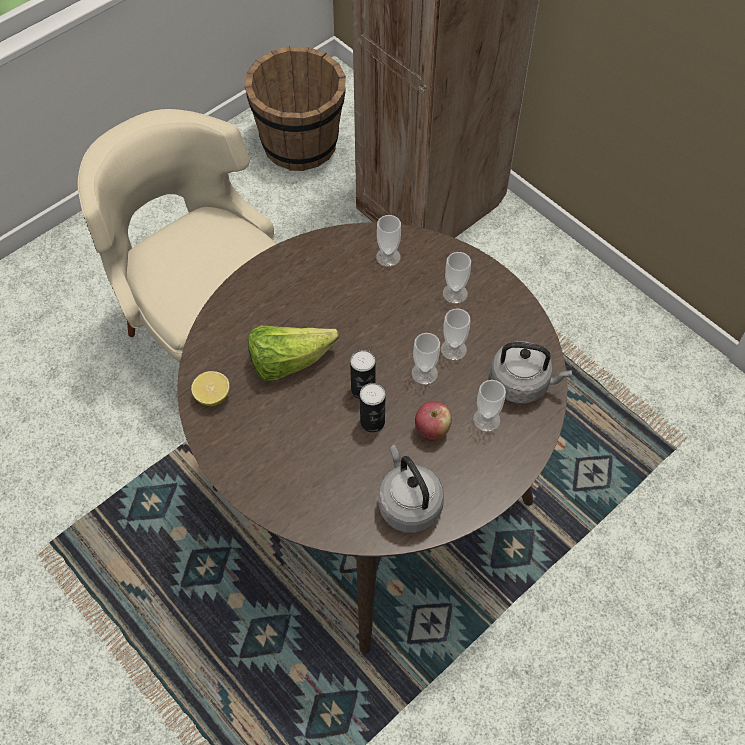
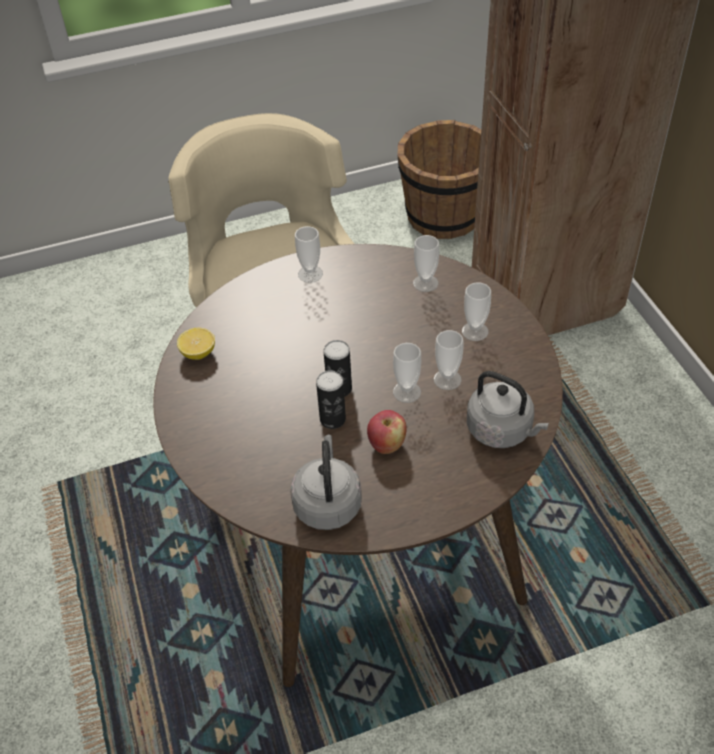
camera: 25 degrees right, 10 degrees down
(288, 362) = (282, 345): lettuce -> none
(486, 419) = (447, 452): cup -> cup (310, 274)

